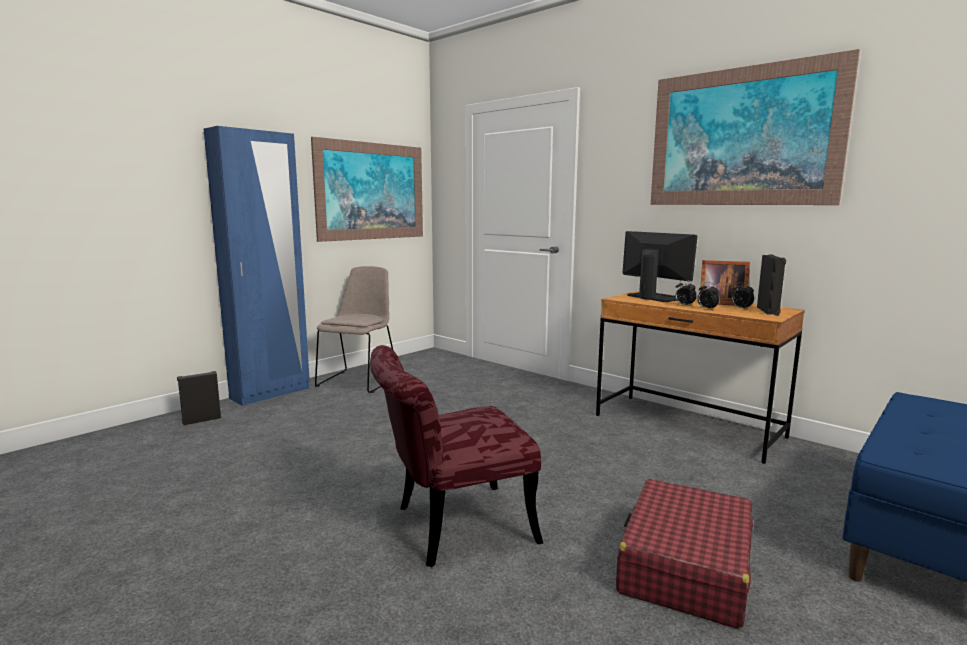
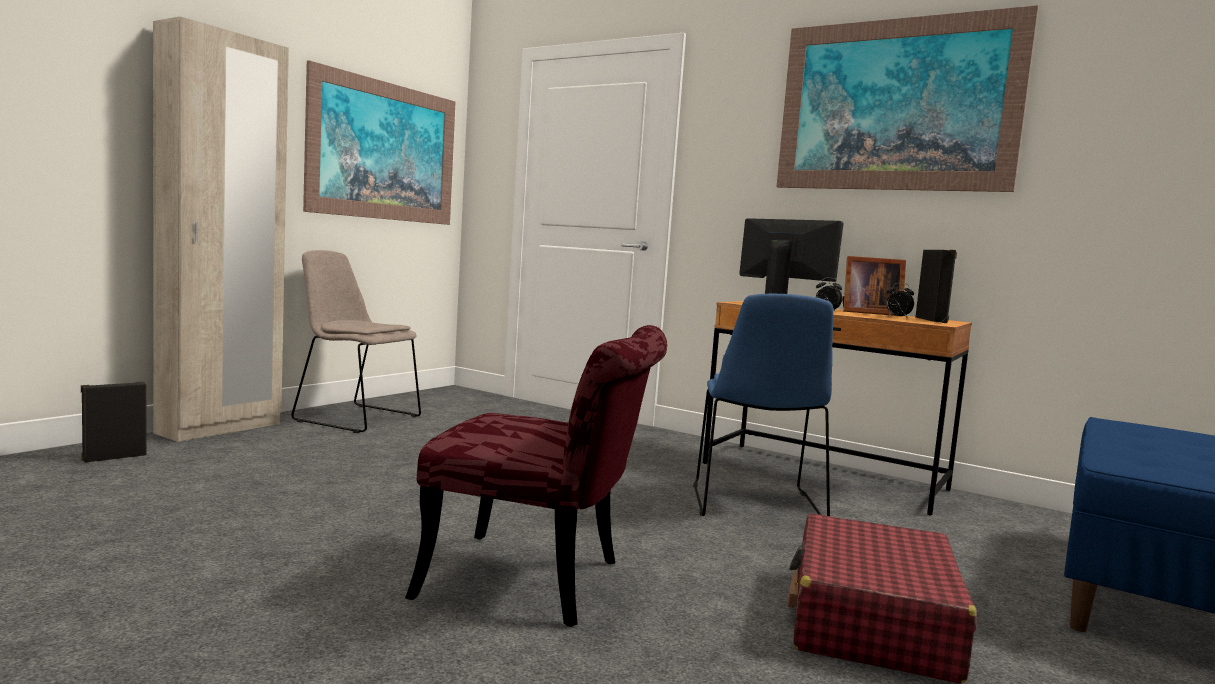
camera: 10 degrees left, 5 degrees down
(271, 393) = (220, 428): blue wardrobe -> beige wardrobe
(359, 380) = (354, 418): beige chair -> beige chair turned 75 degrees counterclockwise
(450, 527) = (542, 582): red chair -> red chair turned 135 degrees counterclockwise
(626, 456) = (756, 506): none -> blue chair
(706, 309) = (856, 315): alarm clock -> none

